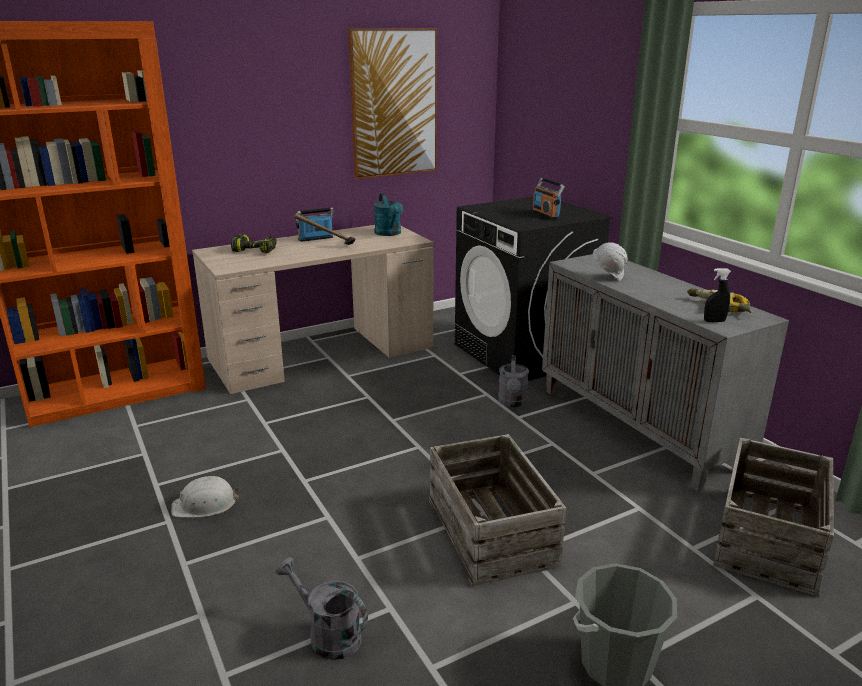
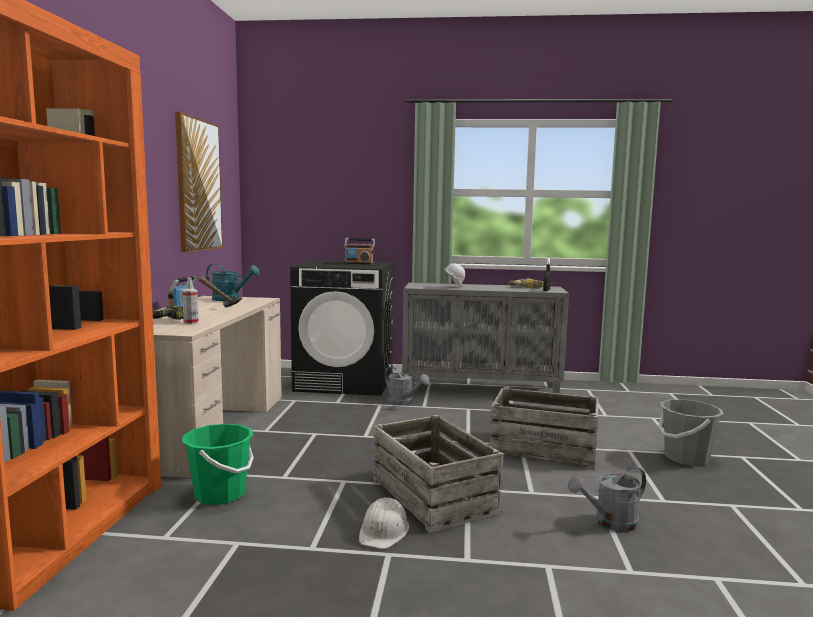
camera: 55 degrees left, 15 degrees down
(212, 414) = (220, 494): none -> green bucket
(262, 259) = (191, 323): none -> spray bottle
(767, 537) = (610, 401): crate -> crate (432, 496)

